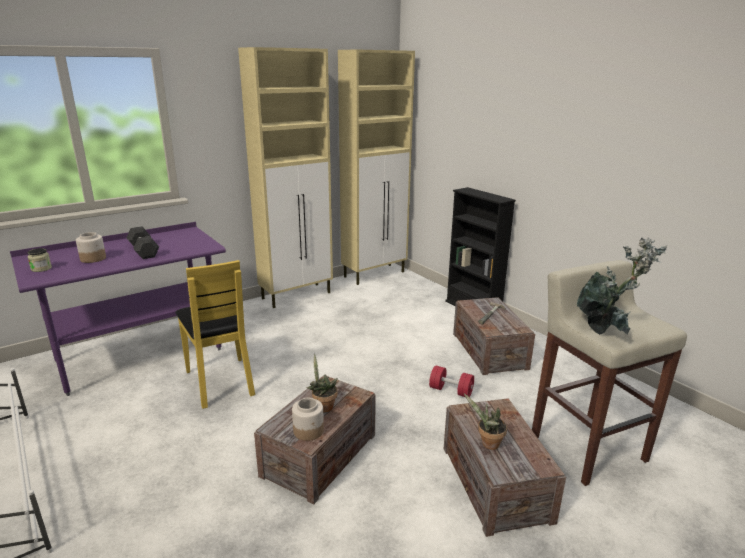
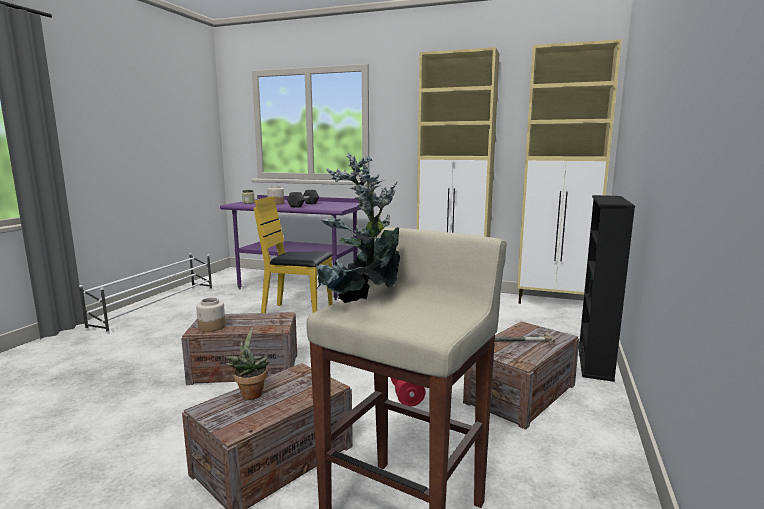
camera: 55 degrees right, 10 degrees down
(221, 382) = (298, 313): yellow chair -> yellow chair turned 75 degrees clockwise
(323, 406) = (248, 322): potted plant -> none

